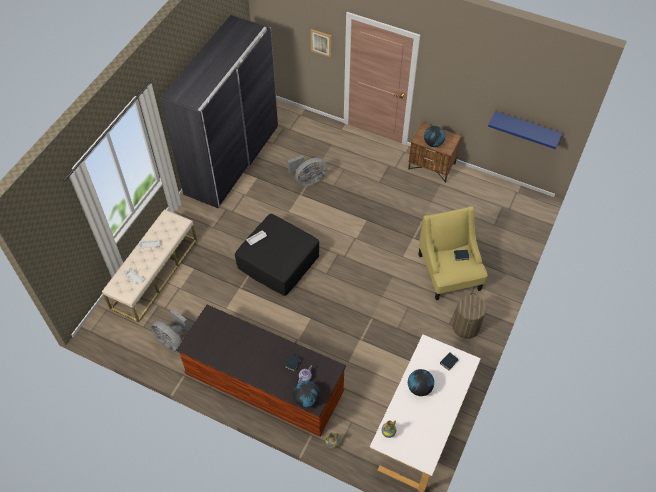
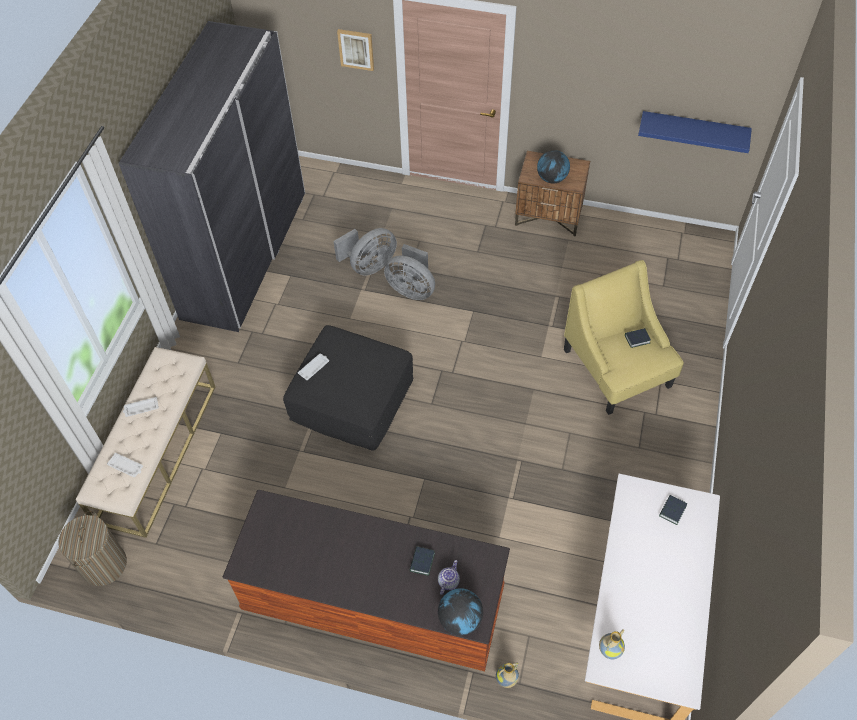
camera: 10 degrees left, 0 degrees up
(173, 341) = (210, 559): grey fan -> grey fan (412, 289)
(419, 388) = (638, 563): globe -> none
(466, 327) = (665, 448): laundry basket -> laundry basket (104, 564)

